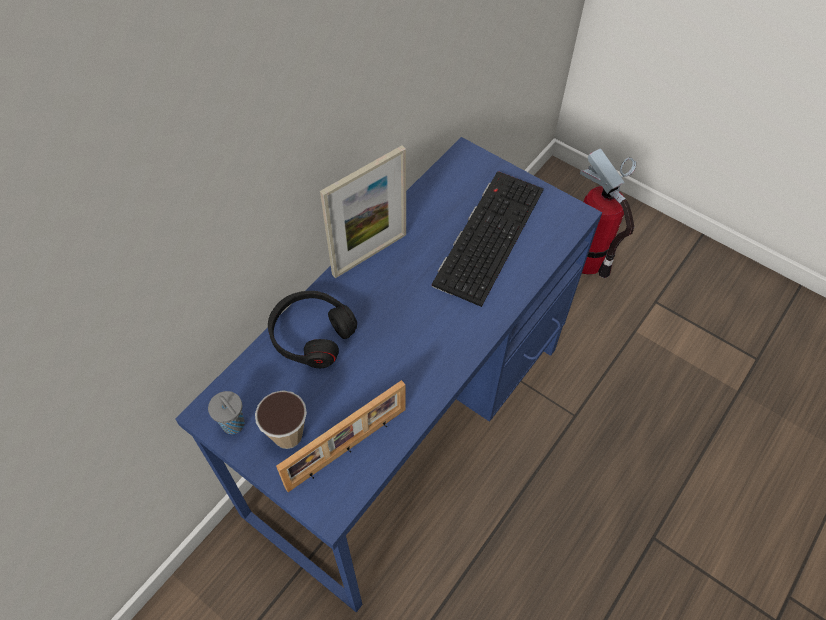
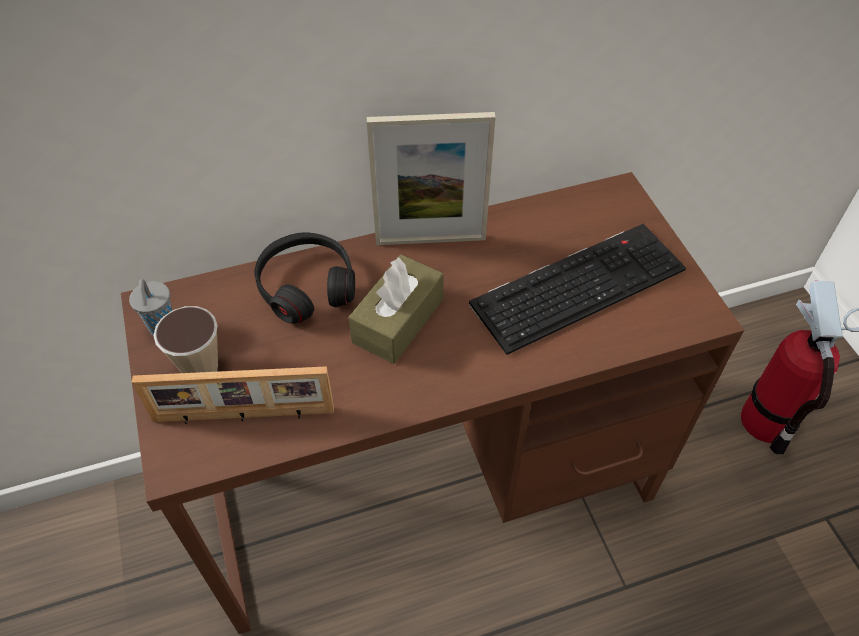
camera: 35 degrees right, 5 degrees down
(395, 323) = (398, 320): none -> brown tissue box
(409, 427) = (429, 483): blue desk -> brown desk

